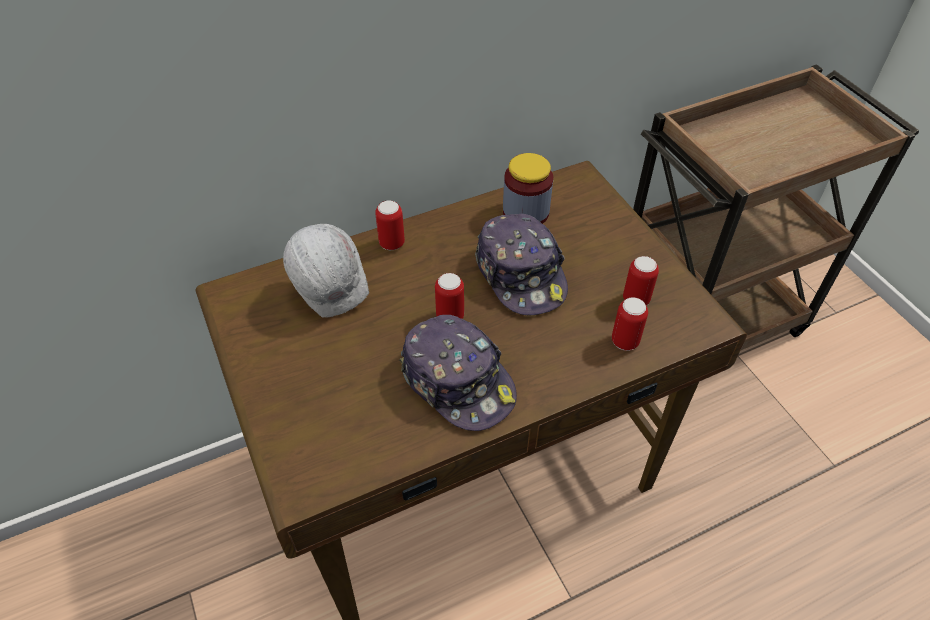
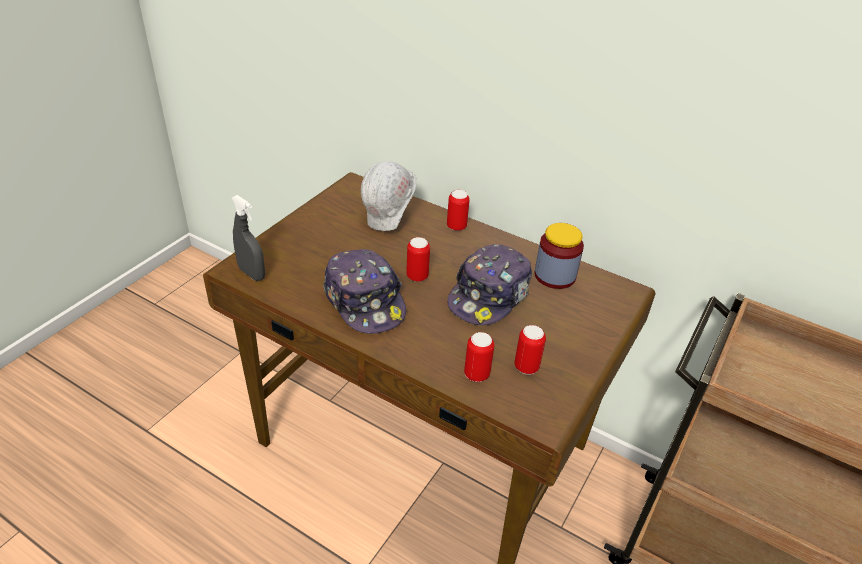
camera: 55 degrees right, 10 degrees down
(325, 474) = (252, 274): none -> grey spray bottle
(458, 381) = (365, 301): cap -> cap turned 45 degrees counterclockwise

